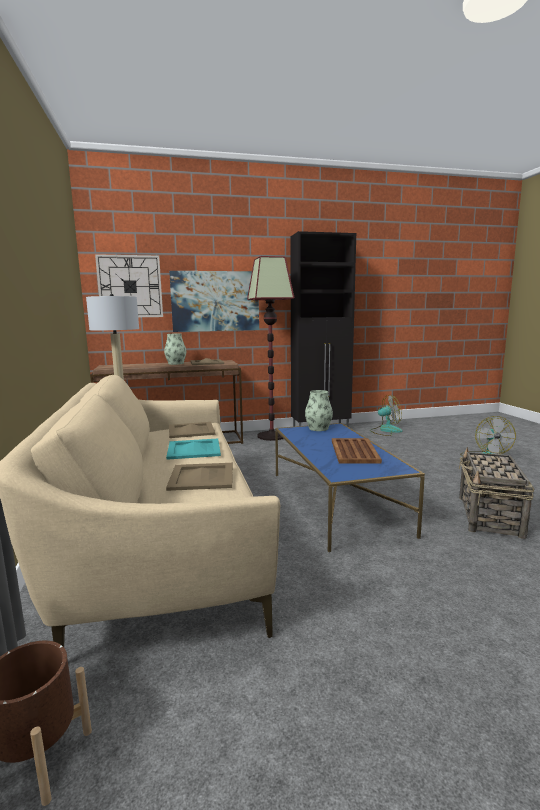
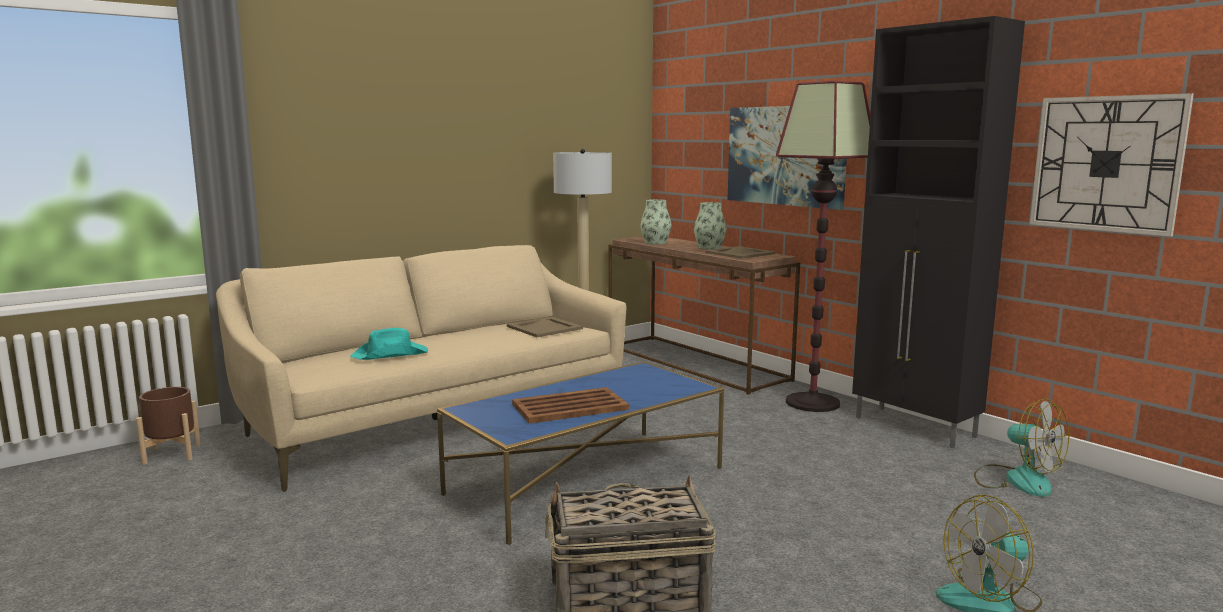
camera: 65 degrees right, 0 degrees up
(130, 286) = (692, 131): wall clock -> wall clock (1106, 164)
(194, 449) = (472, 340): turquoise tray -> none
(202, 476) = (391, 355): beige tray -> turquoise hat
(318, 428) = (668, 379): vase -> vase (655, 242)

